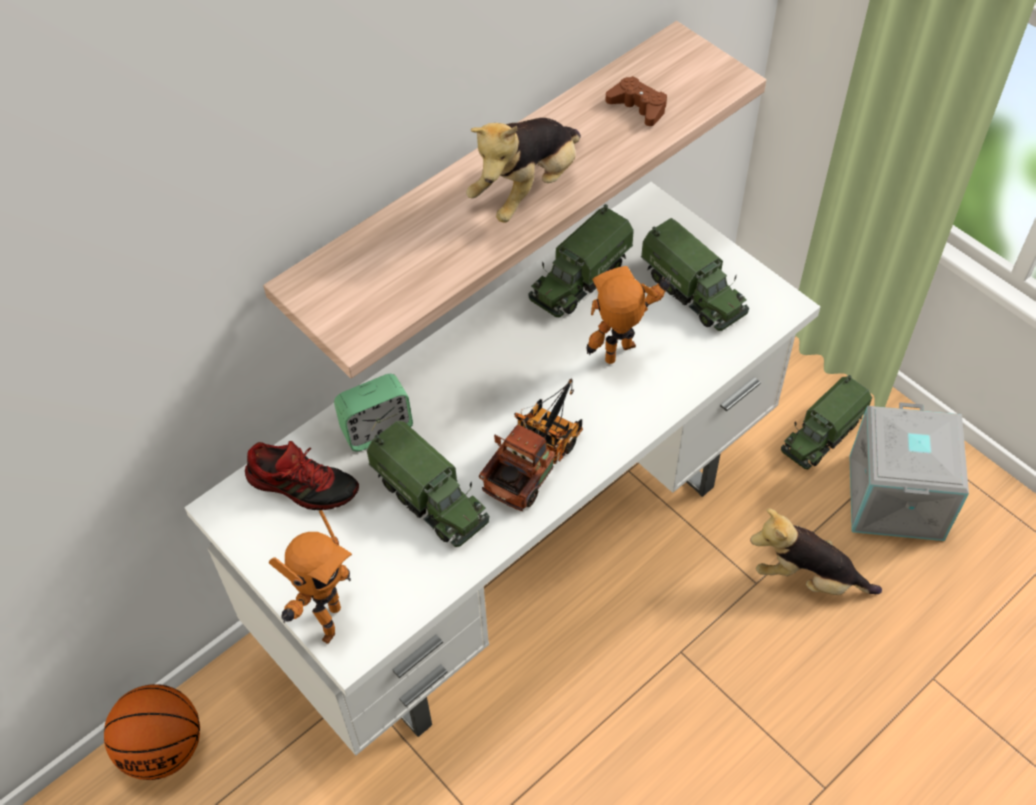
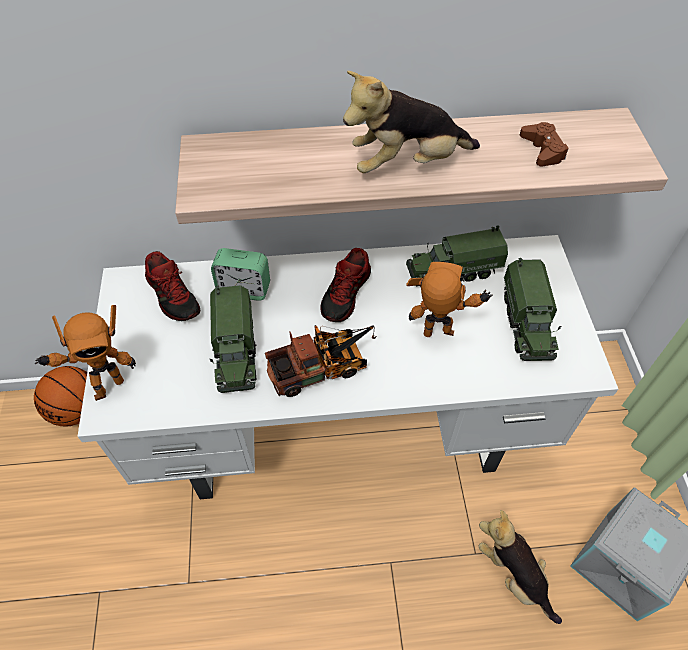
camera: 35 degrees right, 0 degrees up
(492, 368) = (346, 294): none -> shoe
(822, 435) = (598, 486): toy truck -> none

